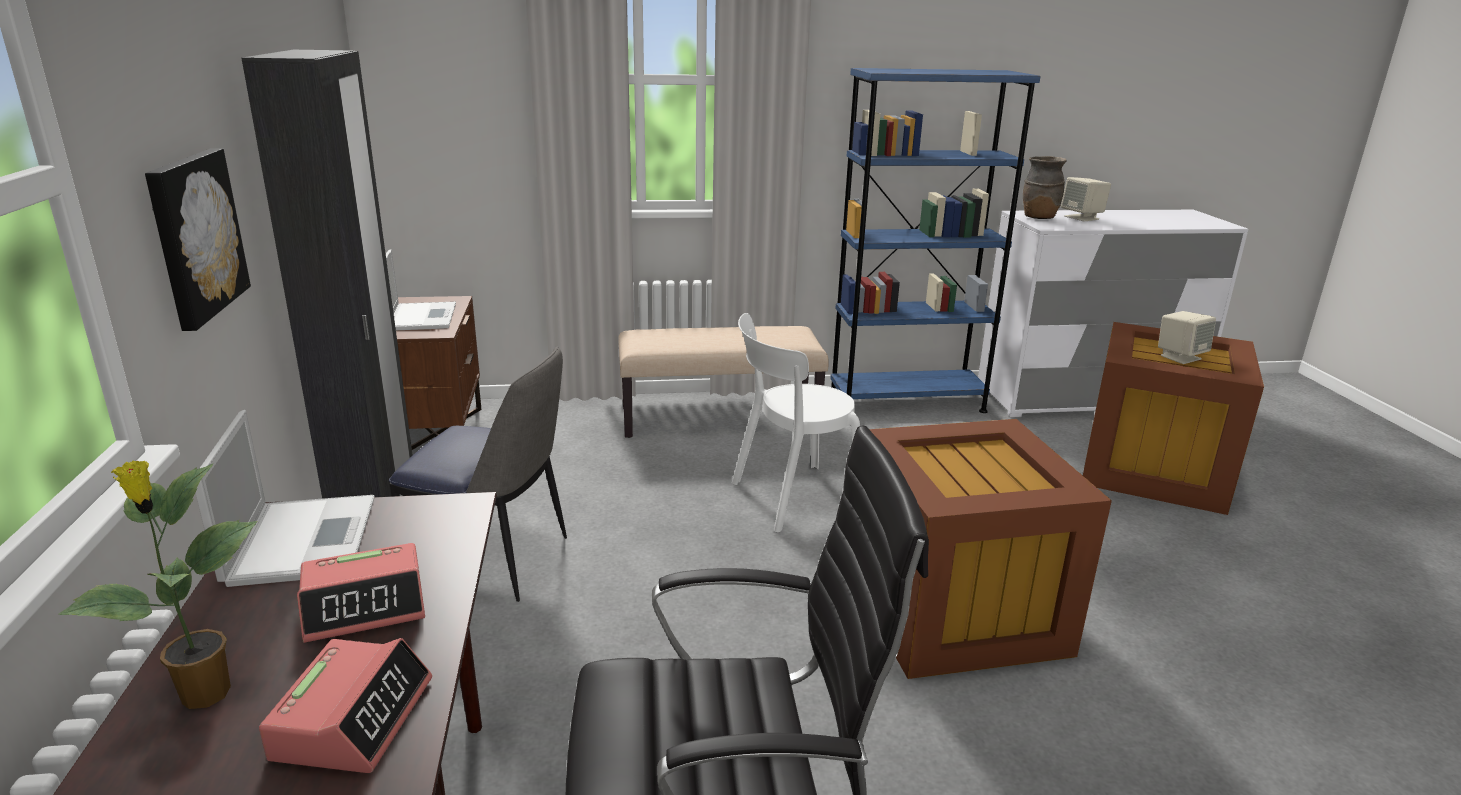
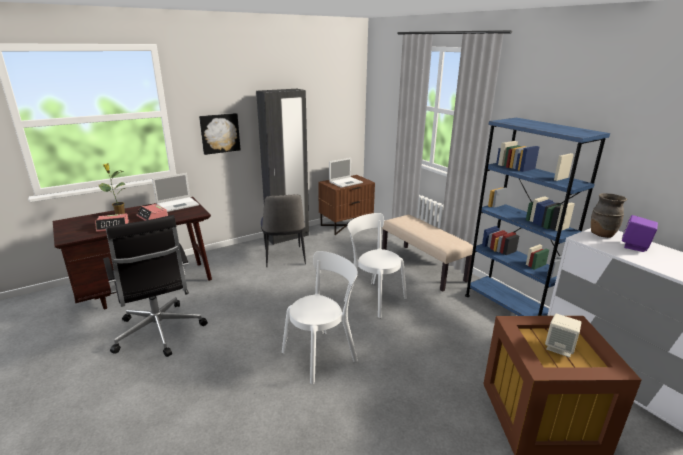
camera: 65 degrees right, 0 degrees up
(956, 609) = (322, 354): brown storage box -> white chair
(1082, 218) = (635, 246): beige speaker -> purple speaker

